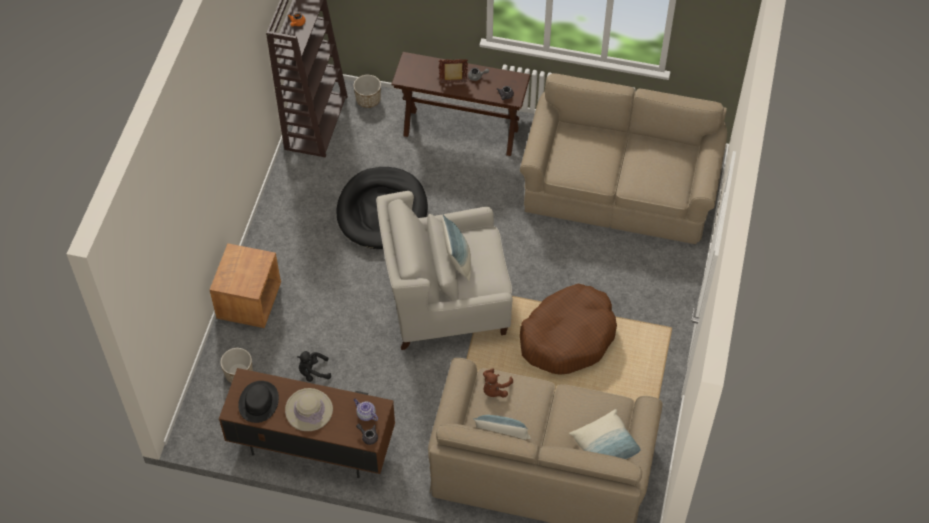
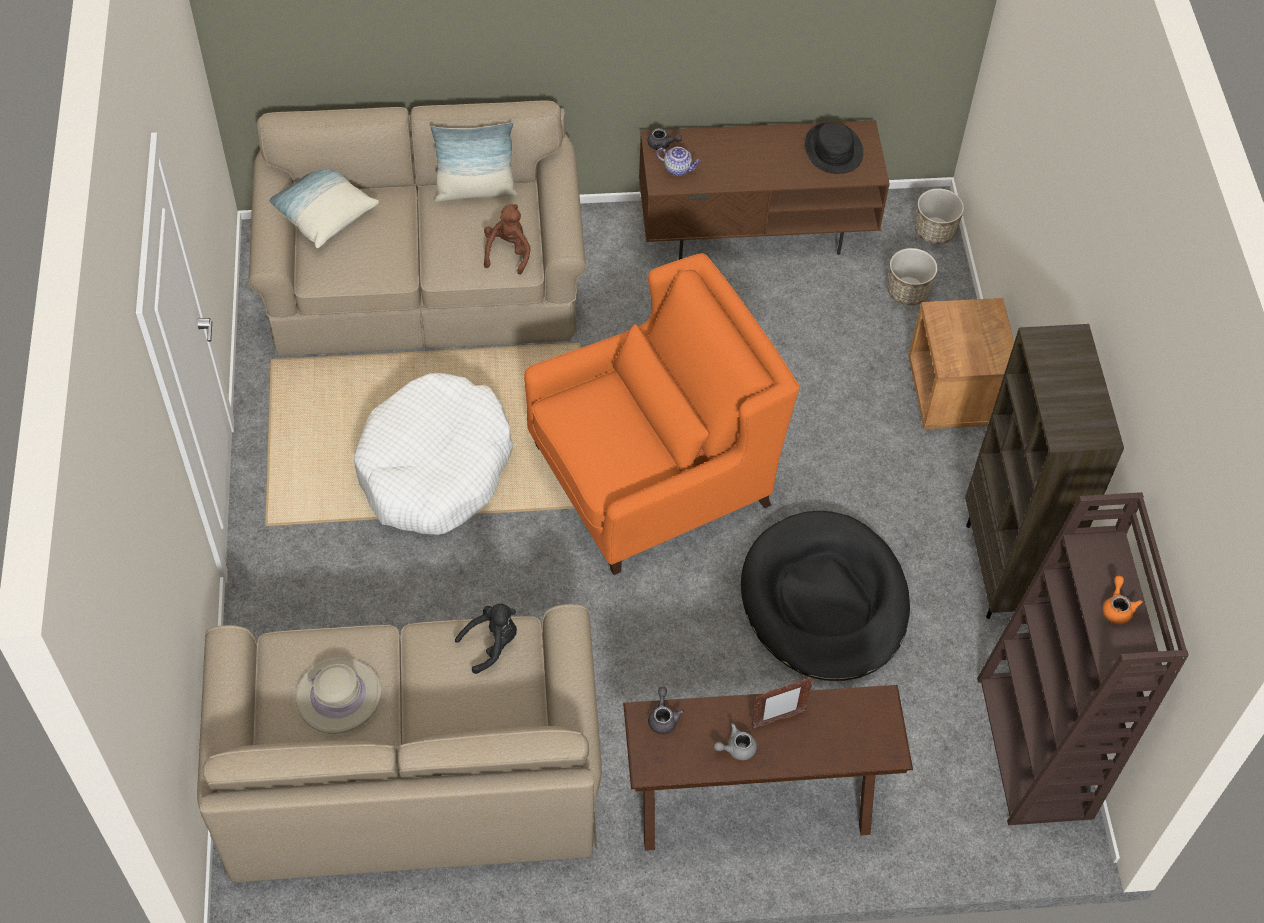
camera: 160 degrees right, 0 degrees up
(281, 202) = (1004, 570): none -> brown bookcase
(309, 410) = (759, 156): beige hat -> beige hat (339, 696)
(313, 372) = (803, 320): black plush toy -> black plush toy (492, 644)
(368, 100) = (964, 829): planter -> planter (934, 231)
(446, 299) = (651, 476): white armchair -> orange armchair
(457, 261) = (637, 426): pillow -> none
(567, 336) = (435, 468): brown dog bed -> white dog bed

